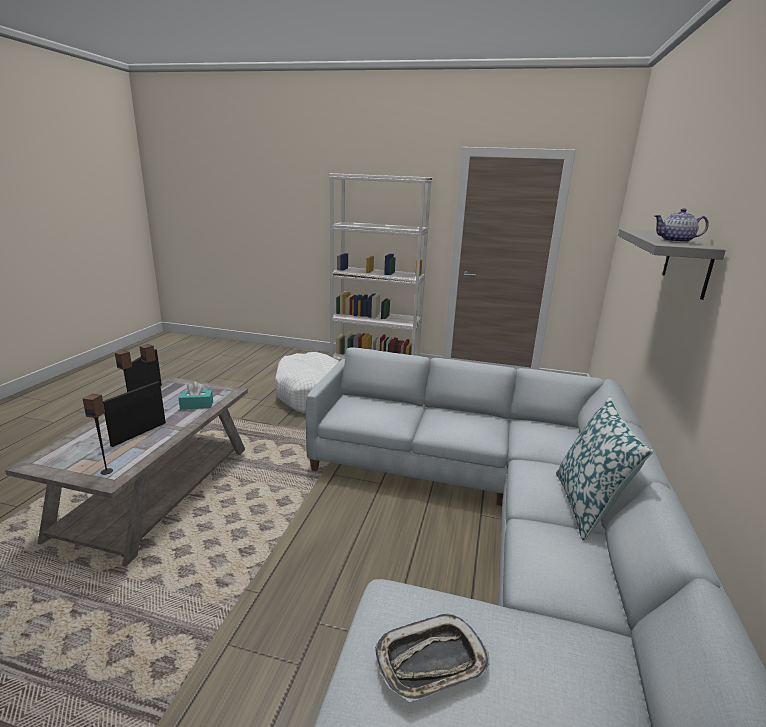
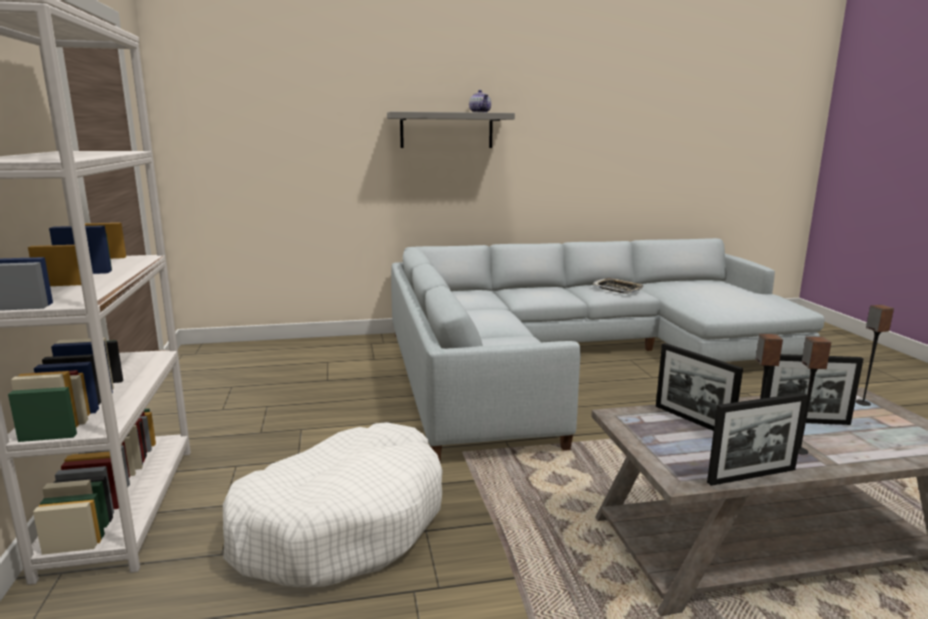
camera: 115 degrees left, 5 degrees down
(197, 405) = (692, 420): turquoise tissue box -> picture frame
(431, 662) = (727, 300): tray -> tray (617, 289)
(587, 505) = (551, 287): pillow -> none

